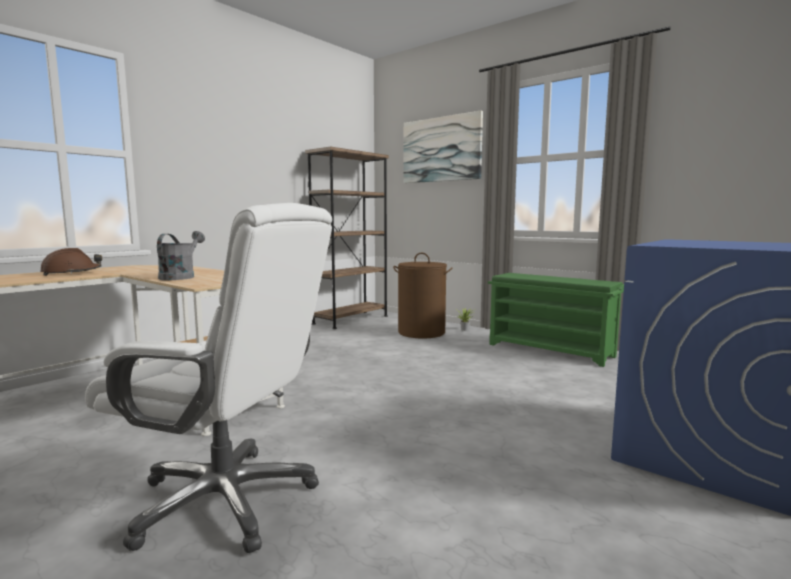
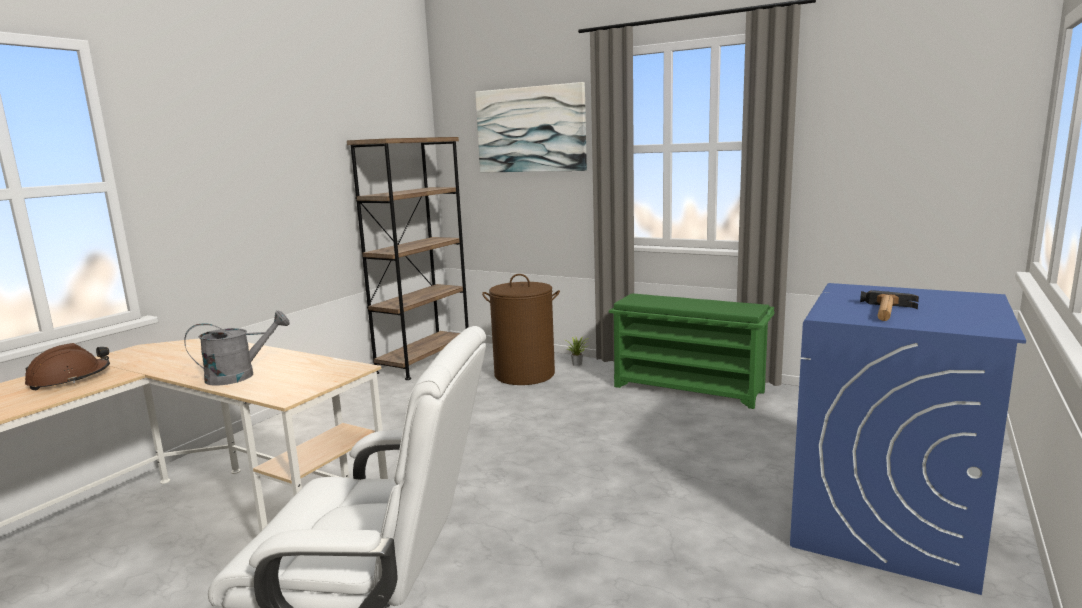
camera: 10 degrees left, 5 degrees up
(180, 277) = (239, 375): grey watering can -> grey watering can turned 60 degrees clockwise
(710, 245) = (886, 312): none -> hammer

